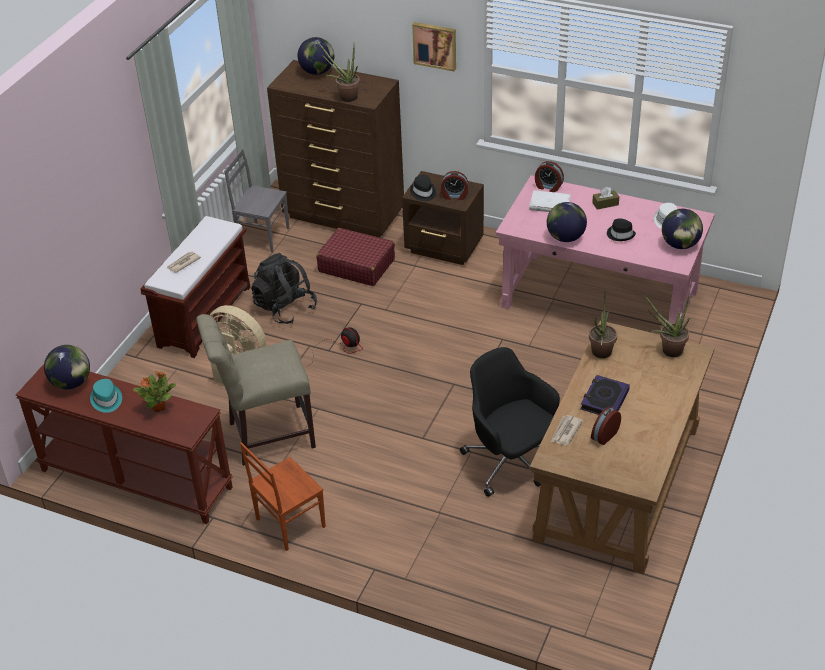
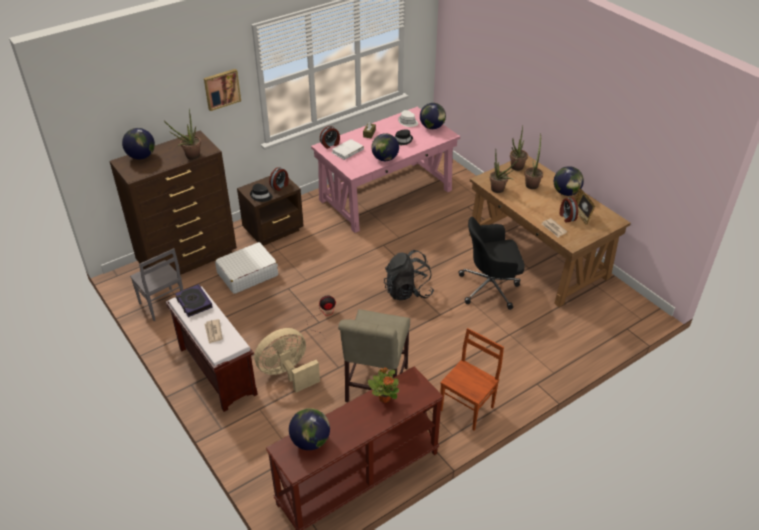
camera: 60 degrees left, 0 degrees up
(106, 400) = (350, 426): turquoise hat -> none
(263, 236) = (162, 305): grey chair -> grey chair turned 90 degrees counterclockwise
(285, 308) = (253, 325): black backpack -> black backpack (408, 291)
(289, 523) = (467, 408): brown chair -> brown chair turned 135 degrees counterclockwise
(356, 265) = (247, 274): red suitcase -> white suitcase
(604, 400) = (538, 205): book -> book (194, 302)
(622, 448) = (581, 215): none -> picture frame
(648, 378) = (532, 183): none -> potted plant
(660, 416) = (566, 193): none -> globe

